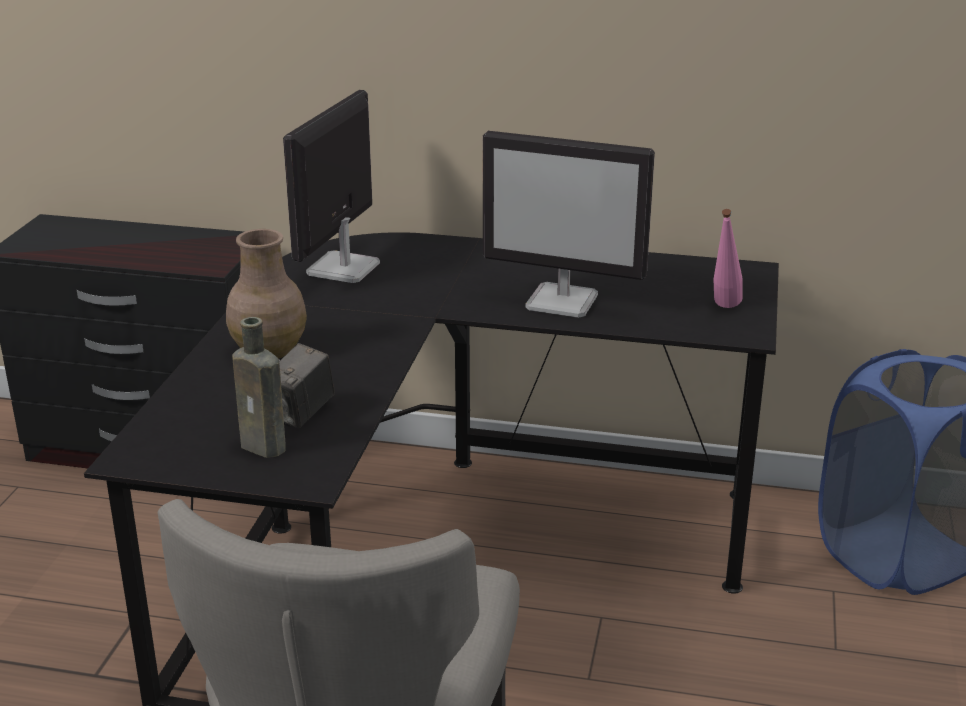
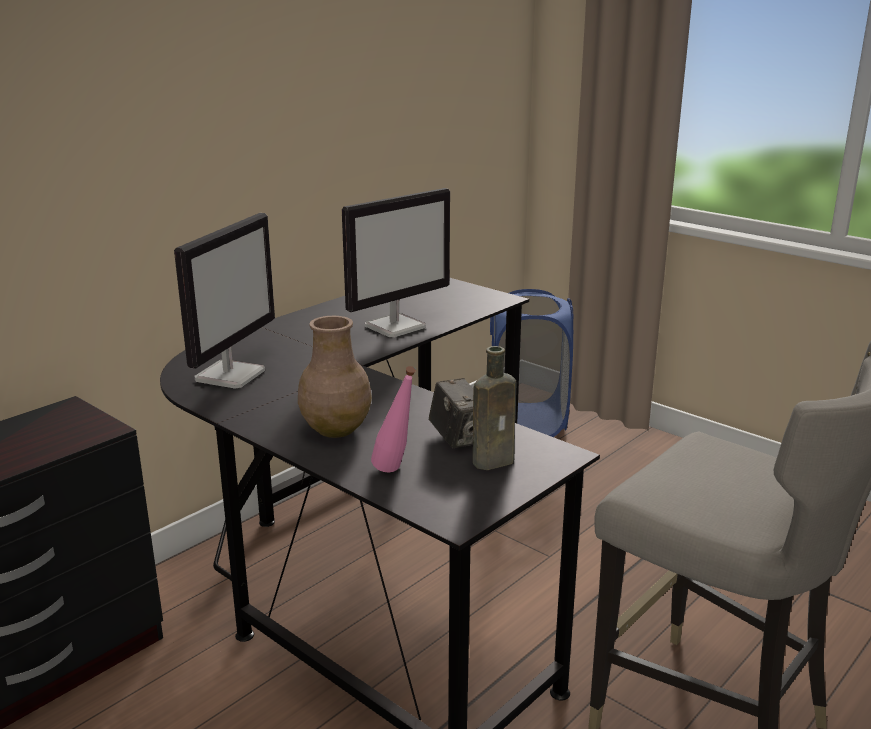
camera: 60 degrees left, 5 degrees down
(343, 269) = (231, 375): monitor -> monitor turned 120 degrees counterclockwise
(723, 309) = (464, 295): pink bottle -> pink bottle (396, 473)

